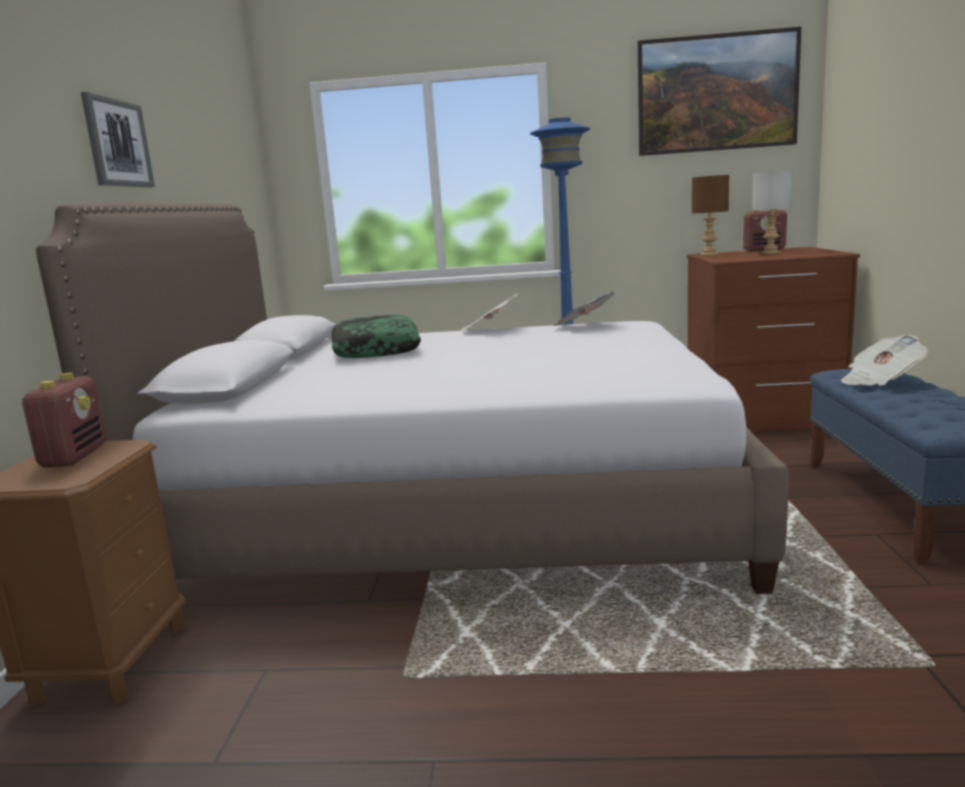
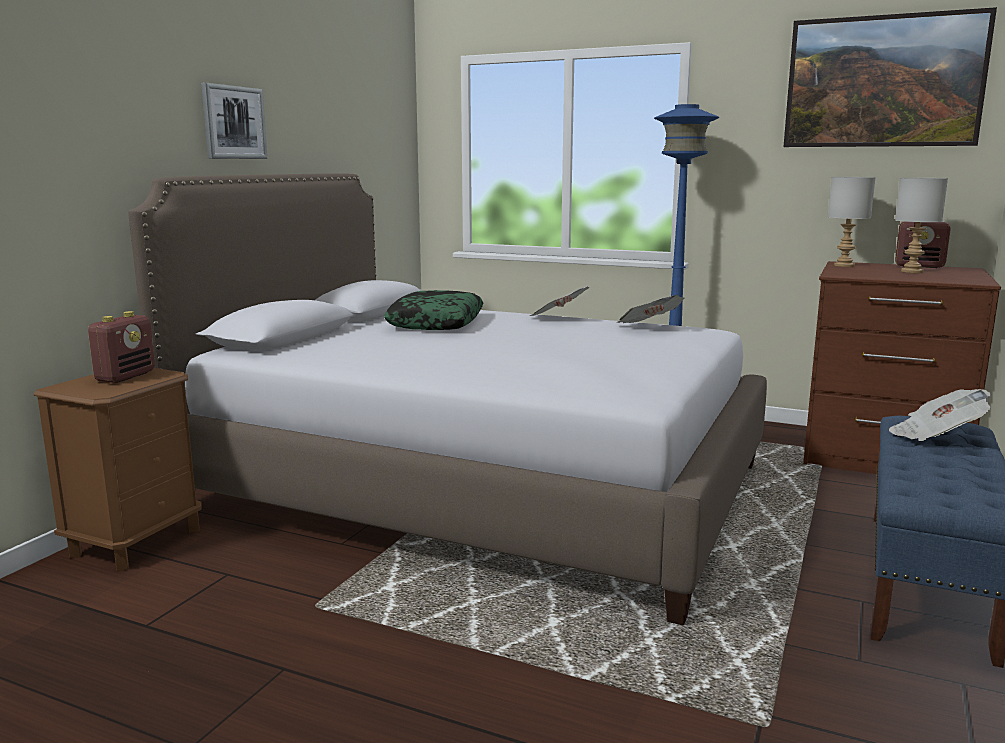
camera: 20 degrees right, 0 degrees up
(708, 255) = (843, 265): brown table lamp -> grey table lamp

